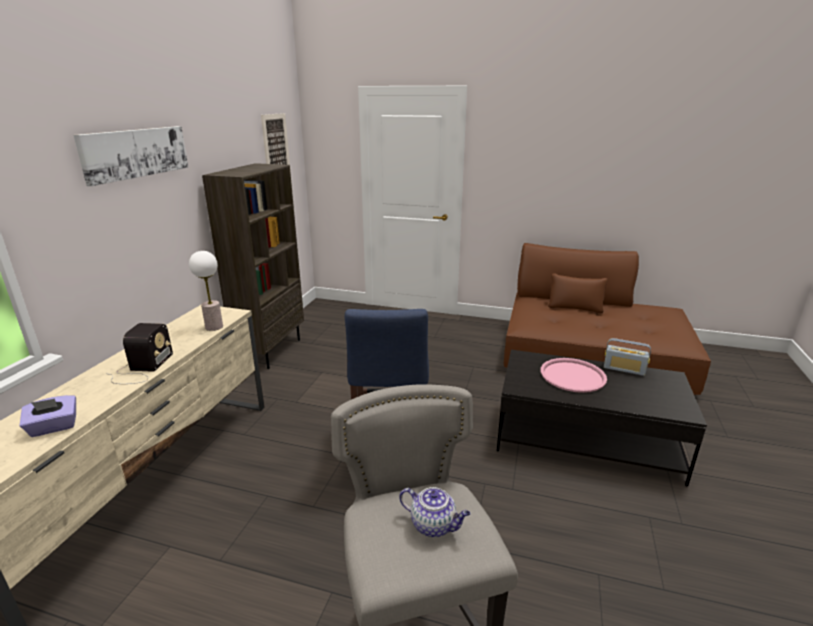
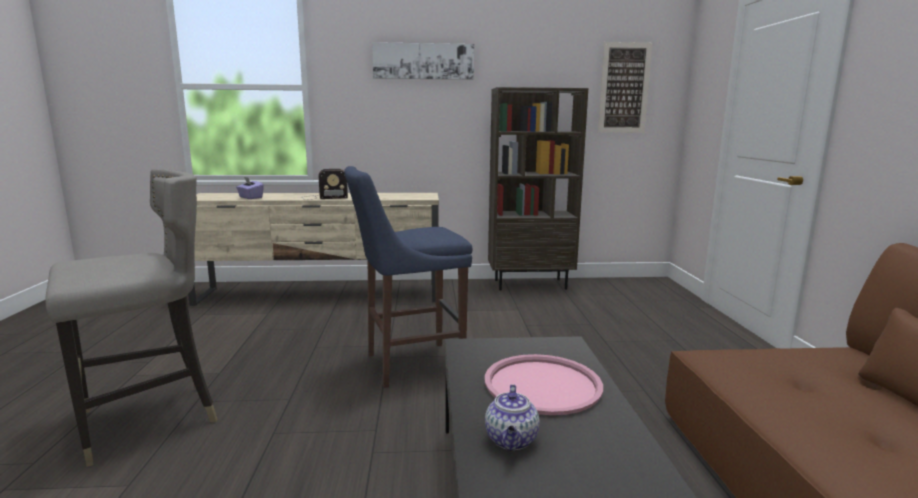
camera: 70 degrees right, 10 degrees down
(214, 327) = (397, 198): table lamp -> none
(434, 525) = (110, 265): teapot -> teapot (512, 441)
(624, 369) = (629, 439): radio -> none

